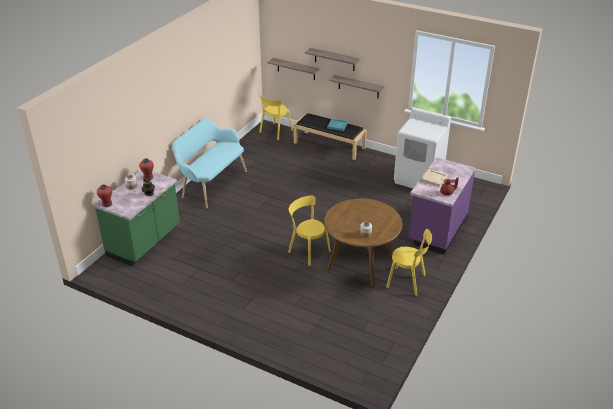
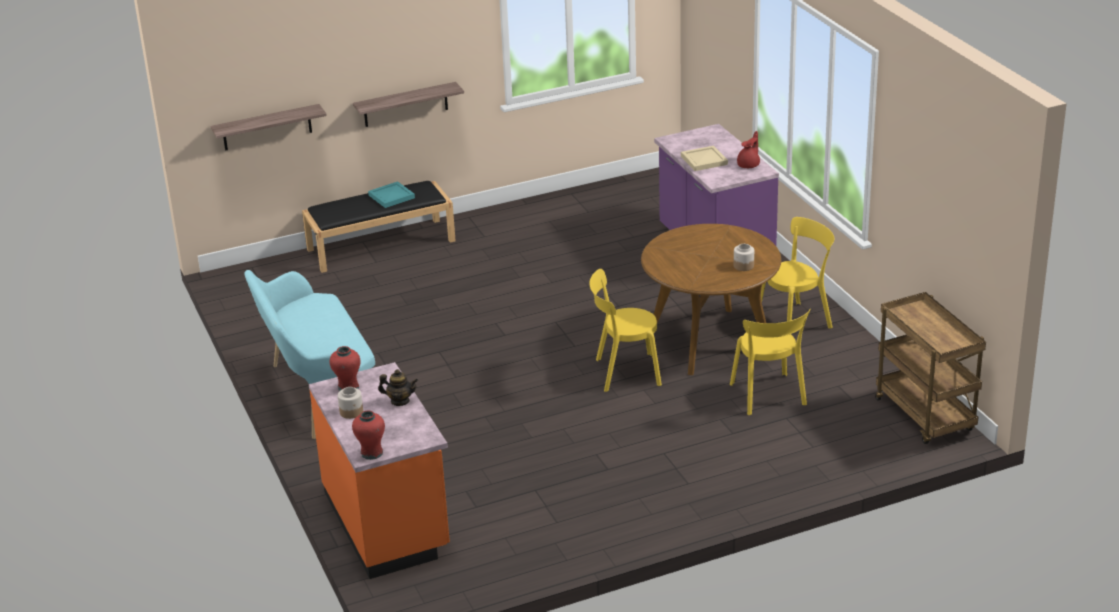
camera: 50 degrees left, 5 degrees down
(145, 242) = (388, 522): green counter -> orange counter
(275, 132) = (260, 276): yellow chair -> yellow chair (769, 396)
(334, 59) = (348, 72): shelf -> none
(374, 363) = (926, 416): none -> brown cart
(418, 178) = (580, 212): white washing machine -> none

